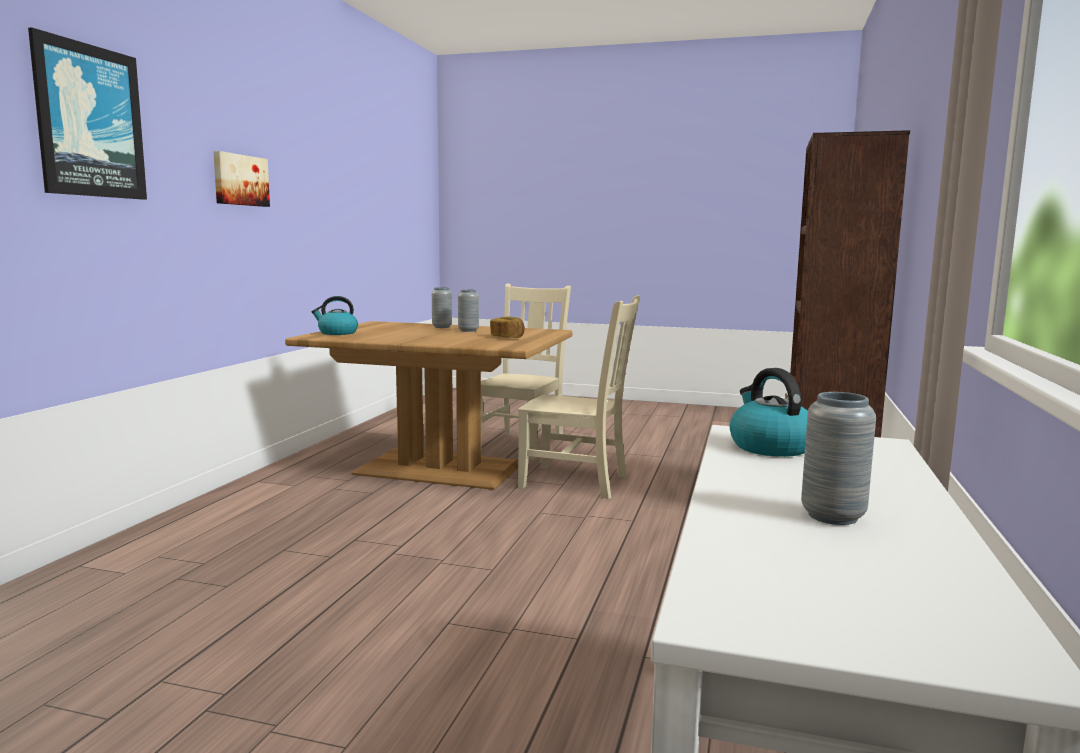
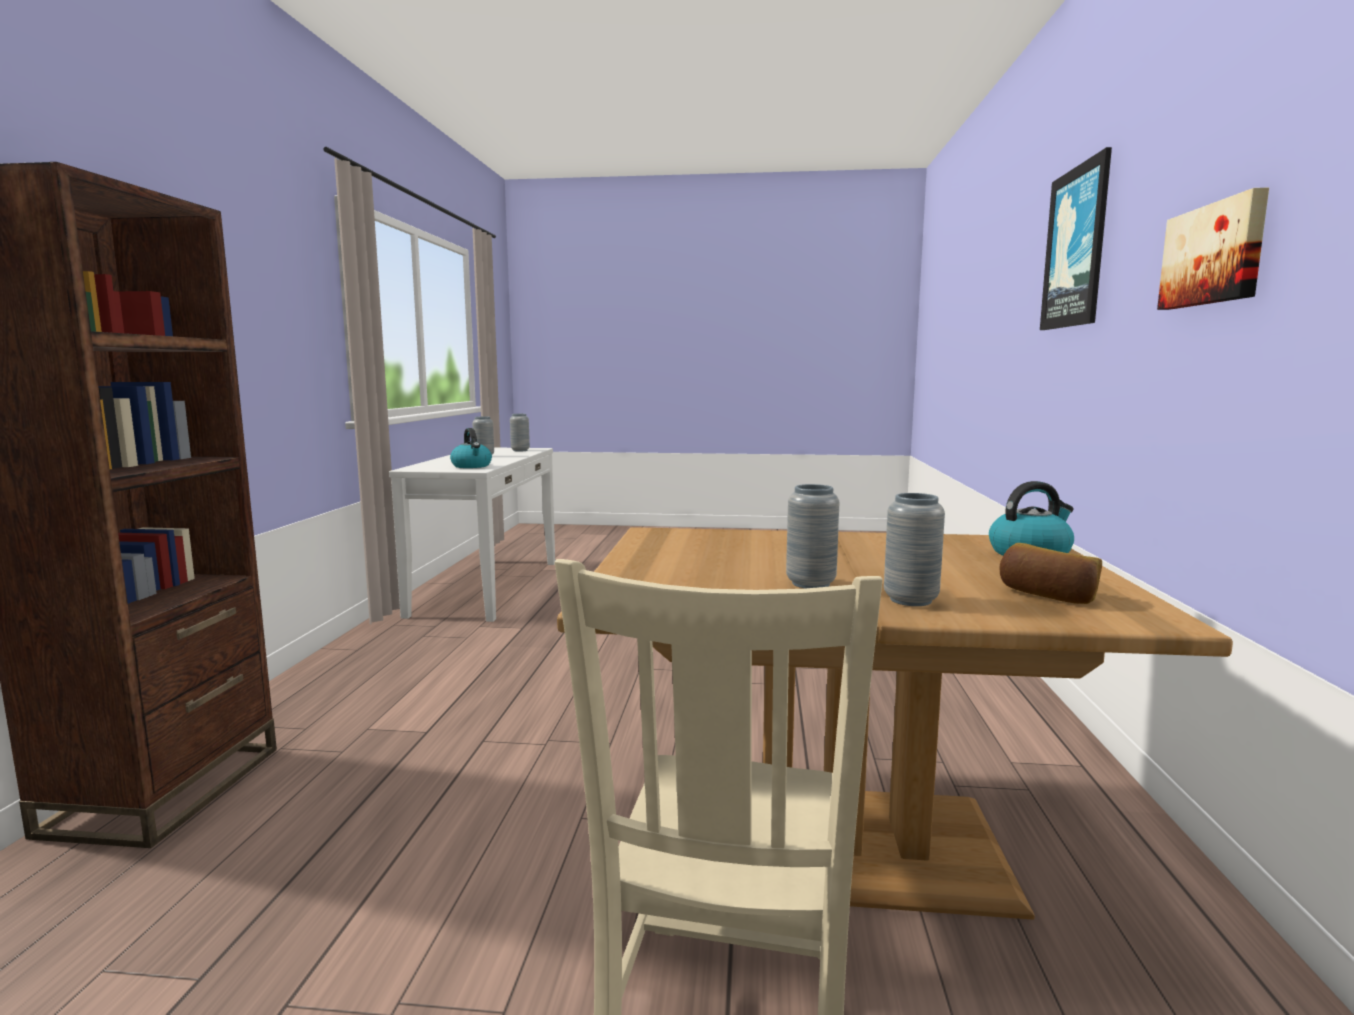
camera: 170 degrees right, 0 degrees up
(508, 337) = (689, 559): bread -> bread (1048, 595)
(578, 482) = (552, 827): beige chair -> none
(771, 583) = (520, 450): none -> grey vase

